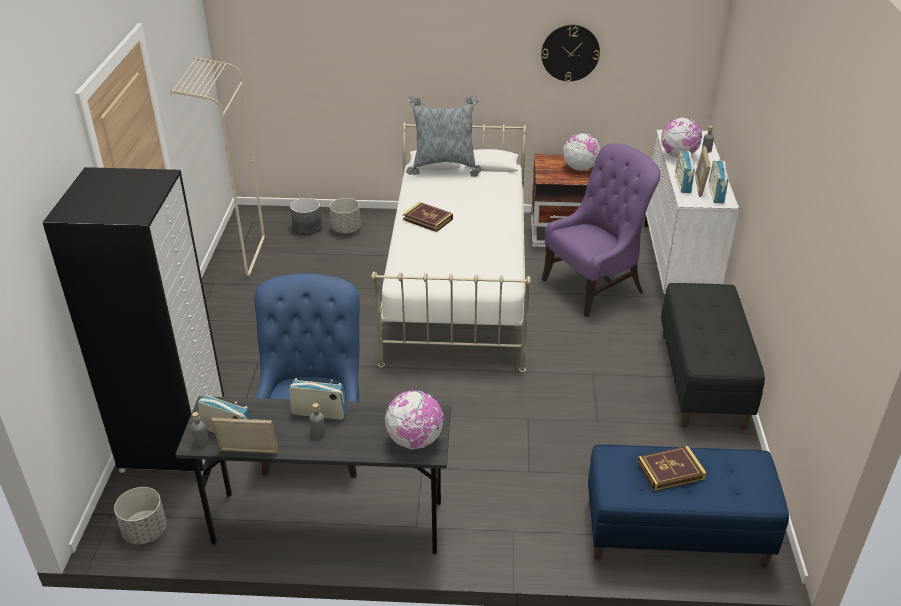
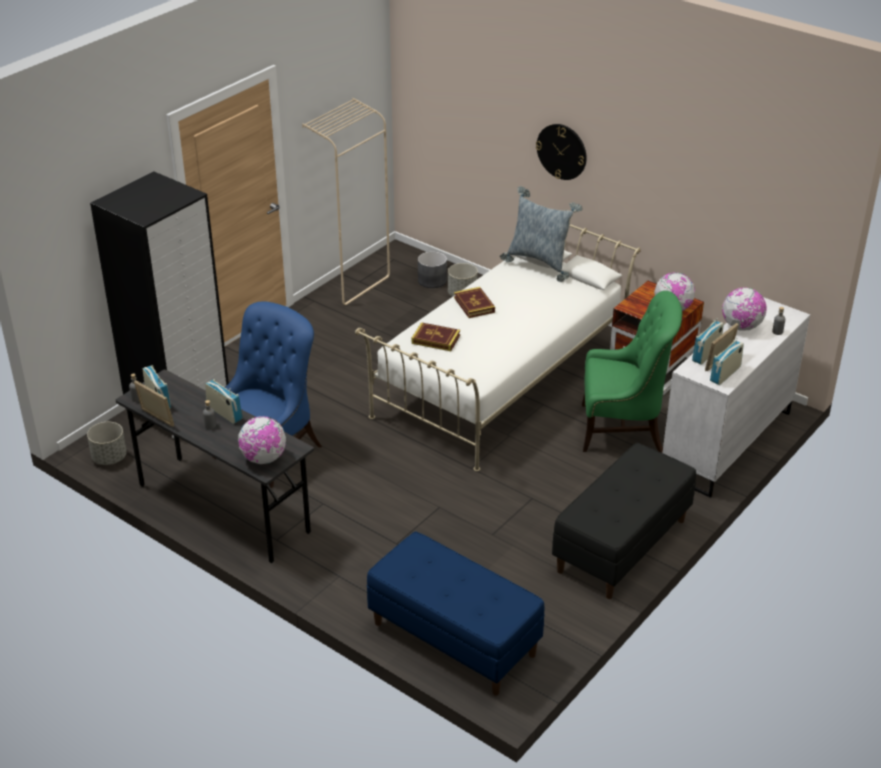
camera: 35 degrees right, 0 degrees up
(570, 52) = (689, 188): wall clock -> wall clock (562, 151)
(594, 286) = (623, 429): purple chair -> green chair
(670, 471) = (447, 574): book -> book (436, 339)

